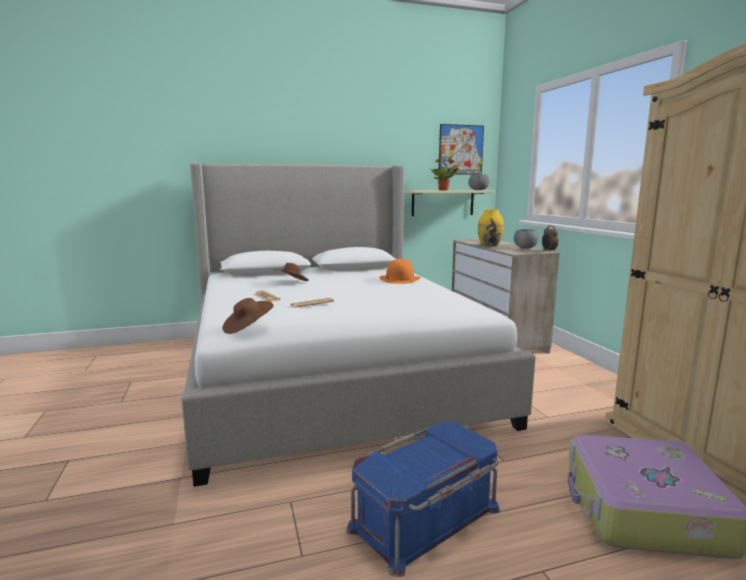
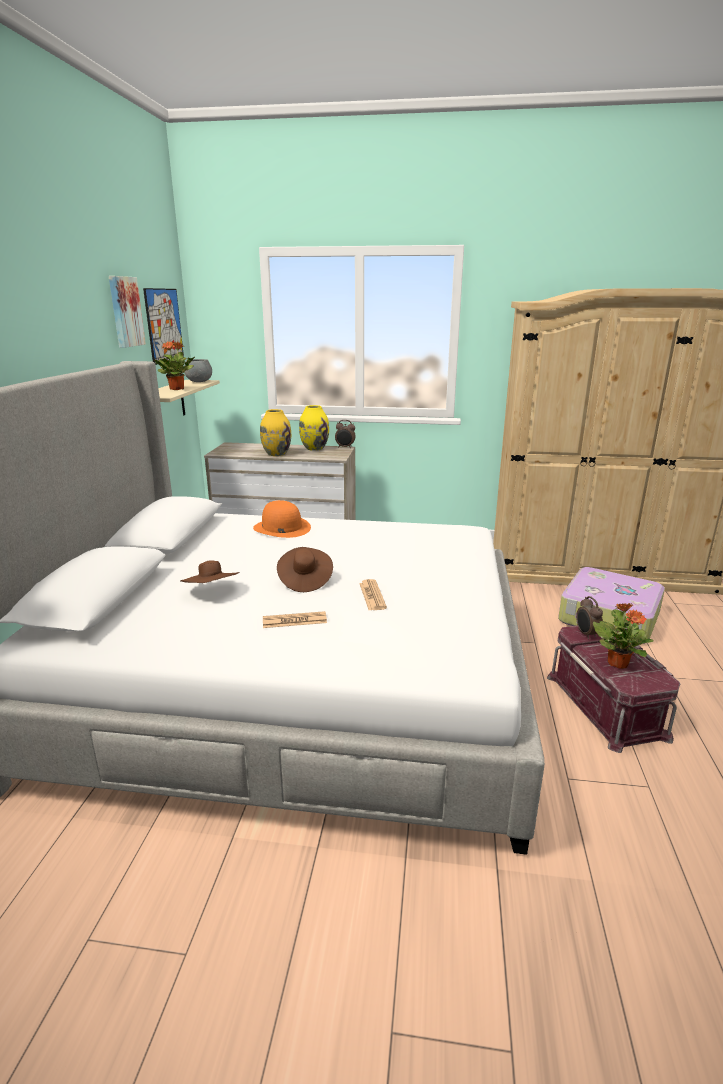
camera: 65 degrees left, 10 degrees up
(247, 328) = (458, 653): brown hat -> brown hat (304, 580)
(413, 137) = (125, 312): none -> picture
(416, 459) = (617, 663): none -> potted plant
(426, 519) = (607, 705): blue storage box -> red storage box
(455, 435) = (586, 634): none -> alarm clock
(525, 248) = (314, 448): grey bowl -> yellow vase

